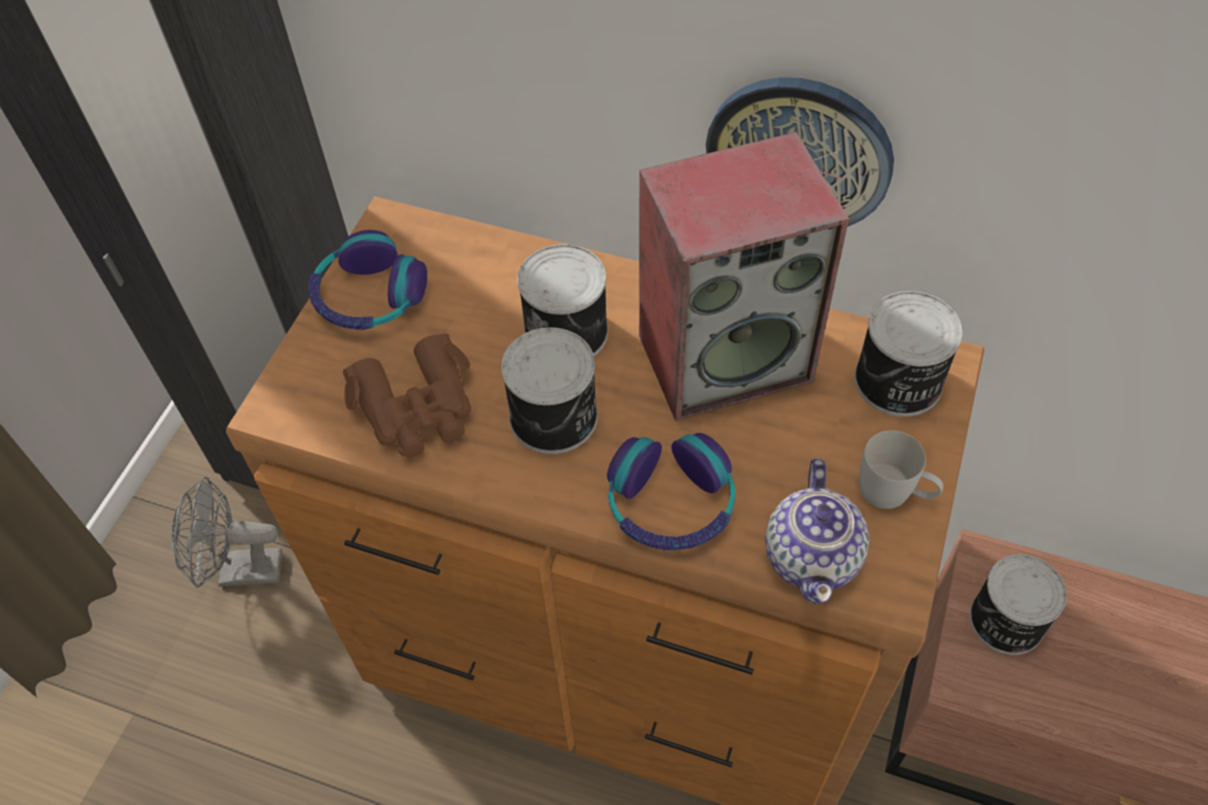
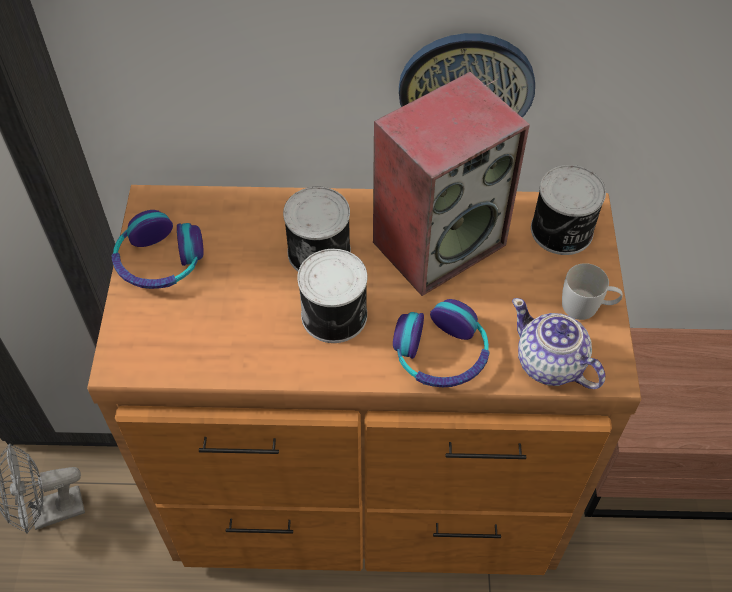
camera: 20 degrees left, 0 degrees up
(417, 408) = (231, 334): brown binoculars -> none
(813, 556) = (550, 364): teapot -> teapot turned 150 degrees clockwise
(1005, 622) = (651, 383): can -> none

